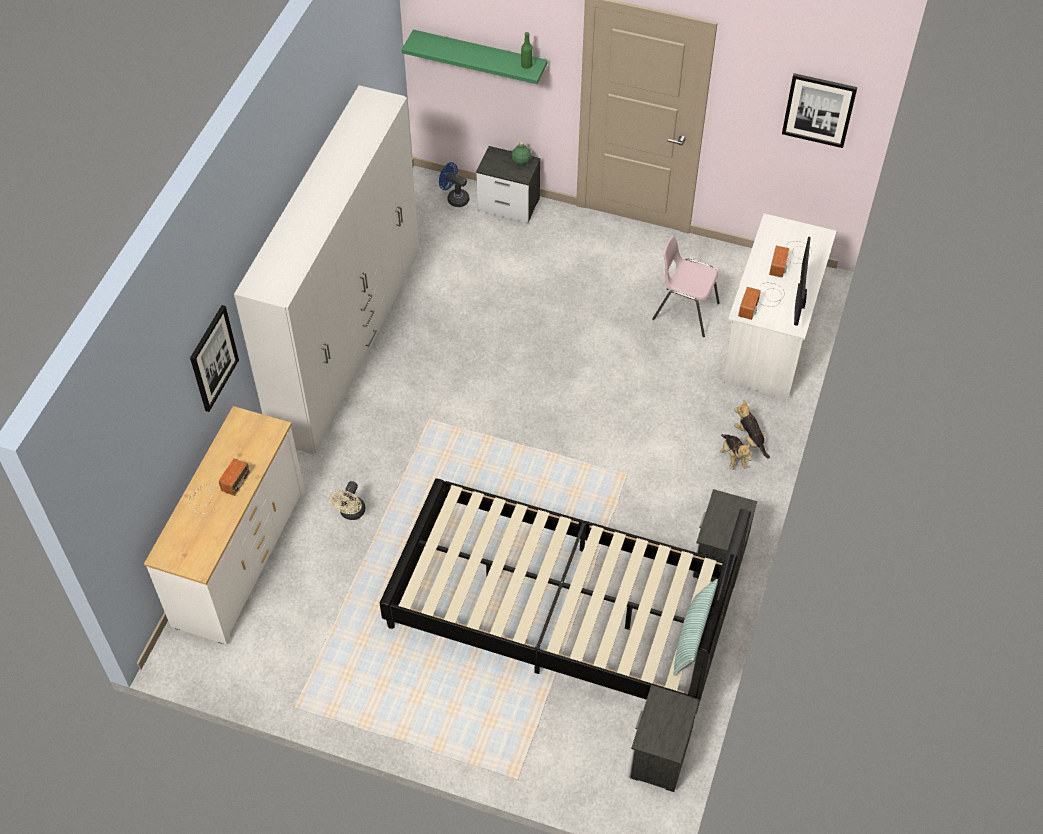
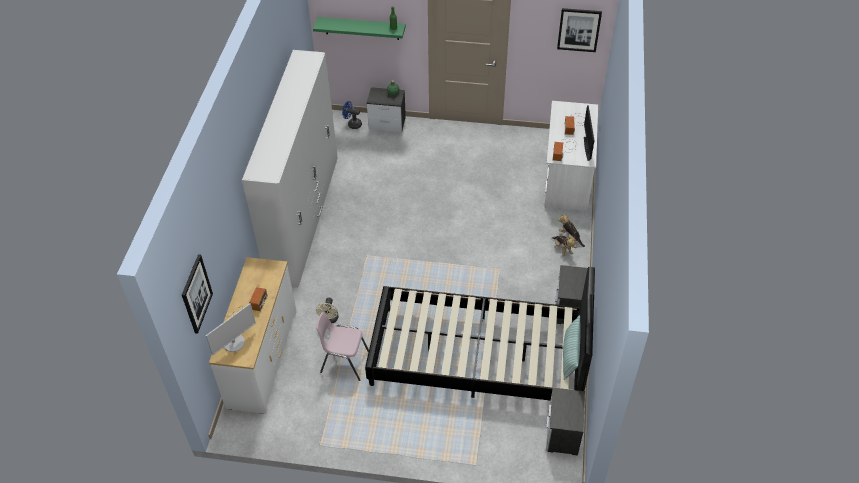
camera: 10 degrees left, 5 degrees down
(186, 539) = (234, 342): none -> monitor
(213, 358) = (233, 223): picture -> picture (196, 294)
(685, 311) = (511, 169): pink chair -> pink chair (344, 362)

